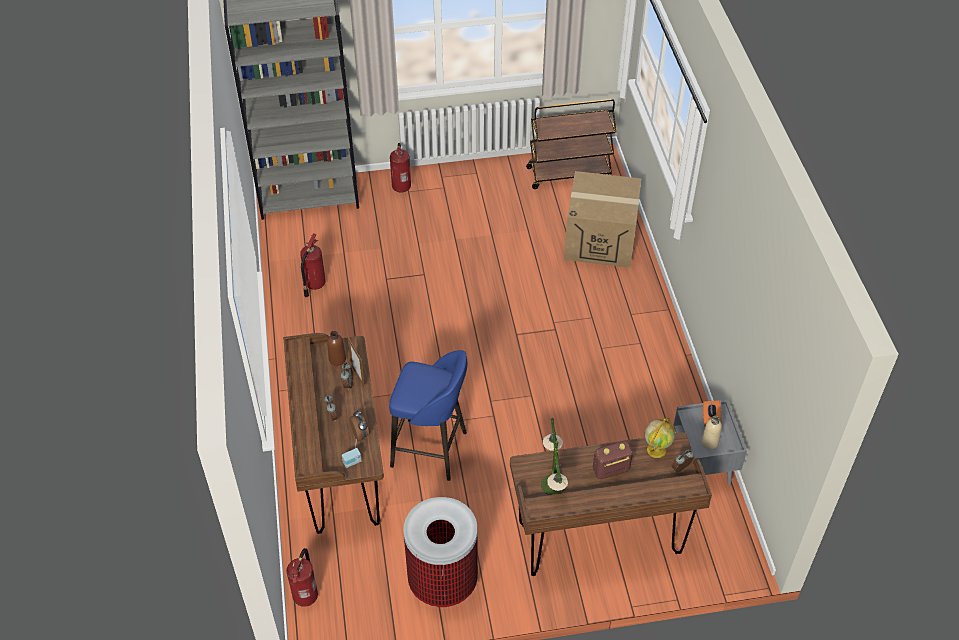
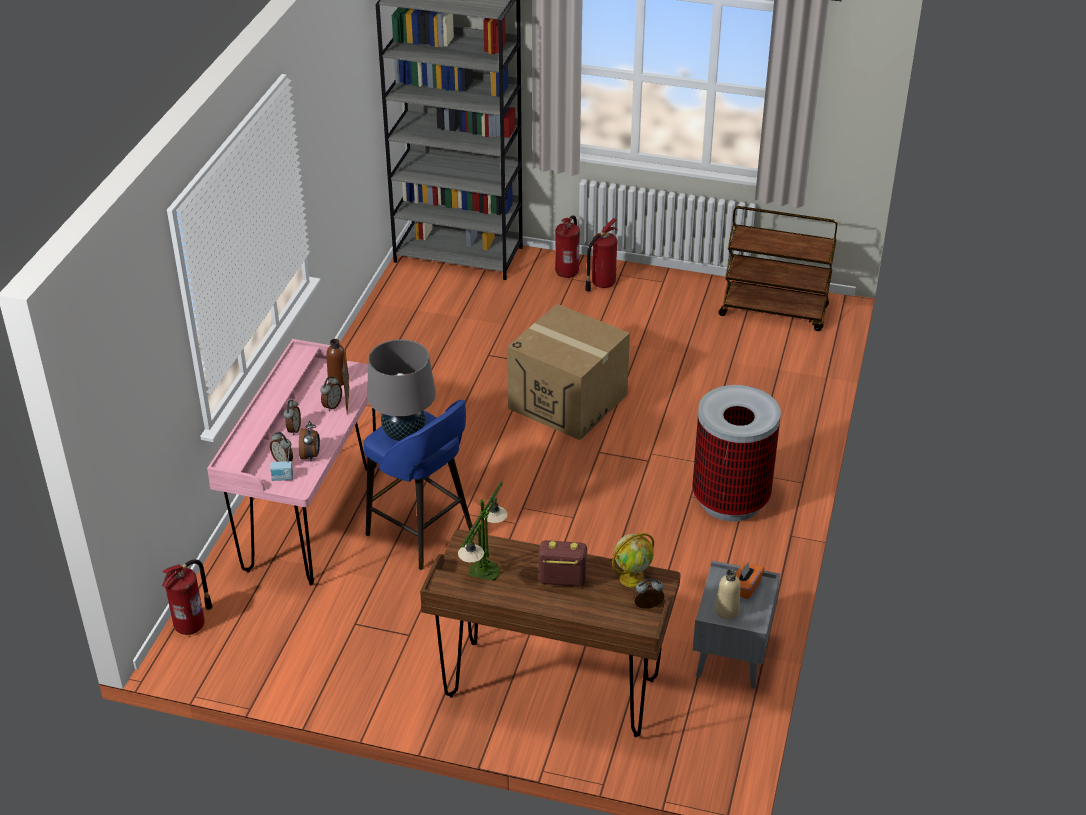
camera: 25 degrees right, 10 degrees down
(314, 285) = (406, 338): fire extinguisher -> fire extinguisher (602, 284)
(340, 469) = (311, 519): brown desk -> pink desk
(343, 447) = (283, 461): none -> alarm clock
(418, 389) = (404, 434): none -> grey table lamp
(442, 582) = (343, 666): trash can -> trash can (730, 500)
(600, 240) = (766, 388): cardboard box -> cardboard box (568, 401)

